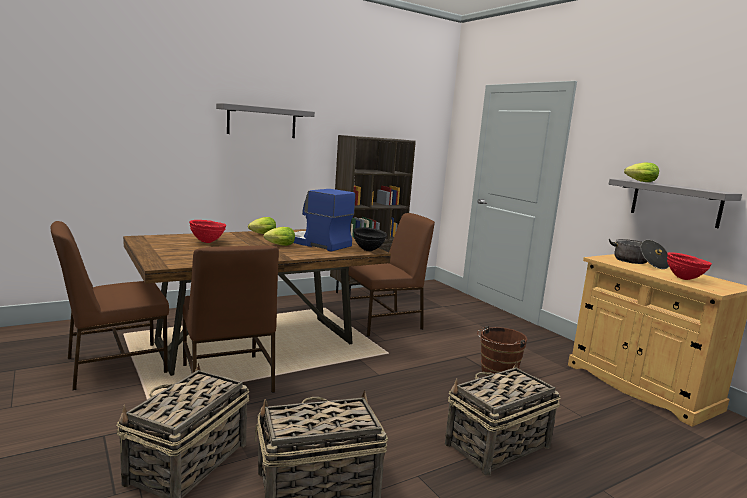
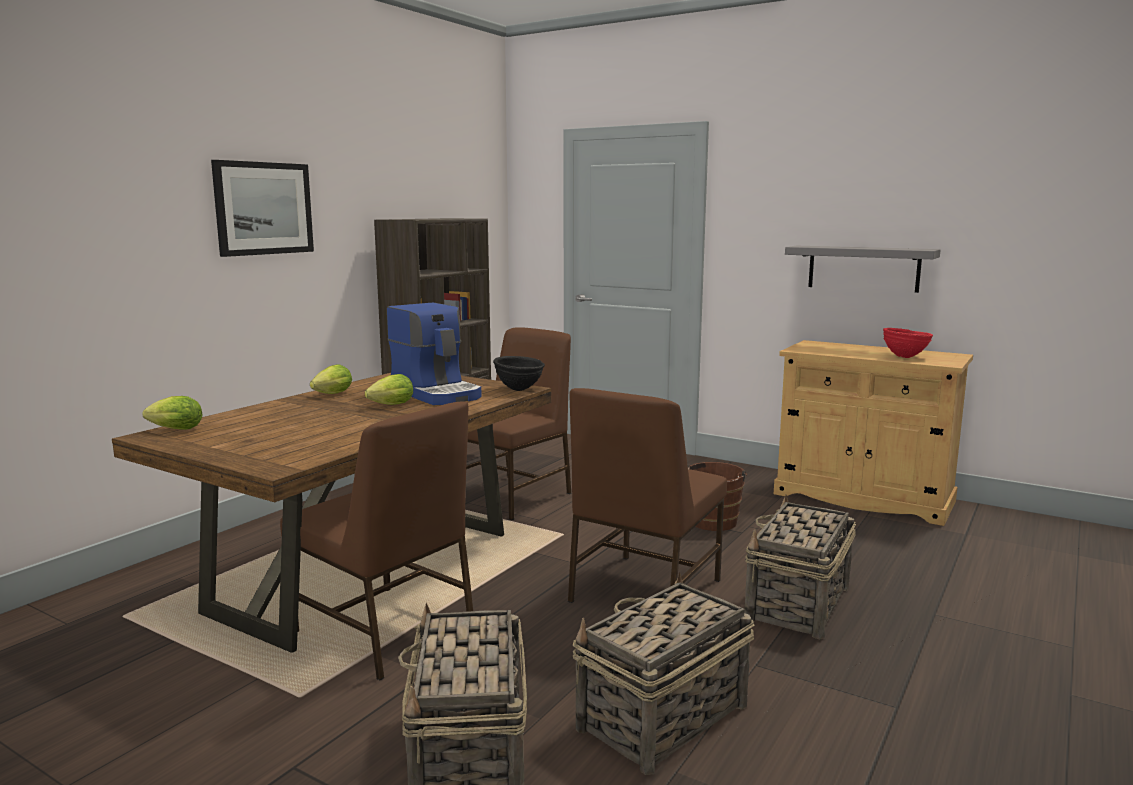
camera: 25 degrees left, 0 degrees up
(114, 365) = (172, 667): brown chair -> brown chair (643, 591)
(207, 242) = (275, 421): red bowl -> none
(262, 121) = (263, 208): grey shelf -> picture
(318, 244) = (437, 393): coffee machine -> coffee machine turned 135 degrees counterclockwise
(638, 262) = (837, 347): cooking pot -> none
(639, 181) = (822, 247): lettuce -> lettuce (173, 429)

